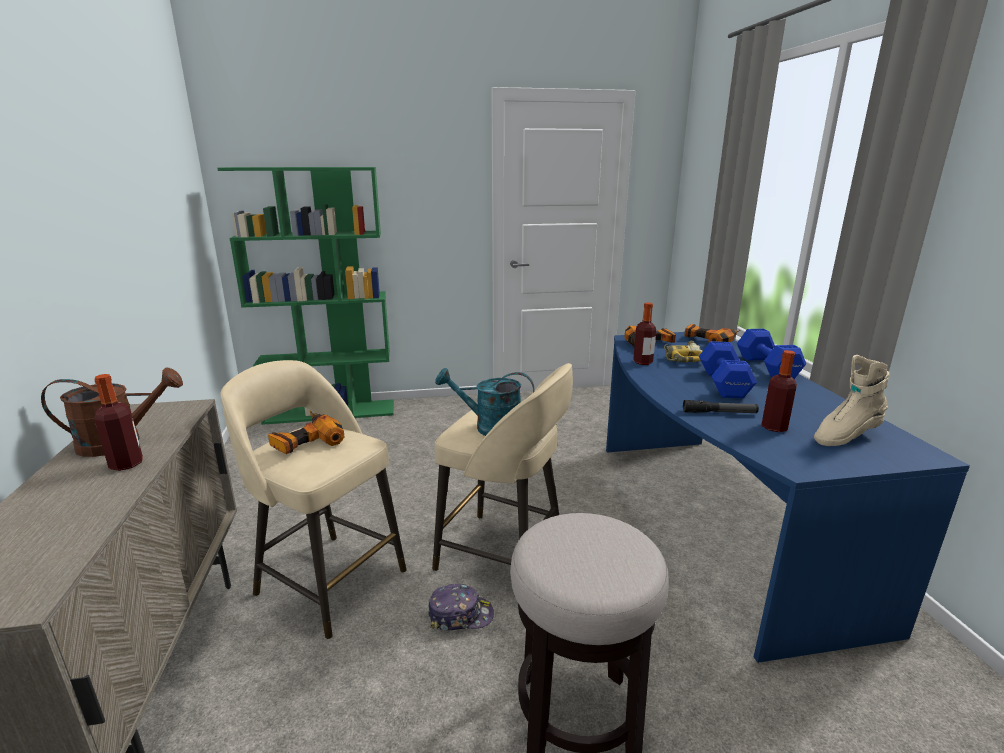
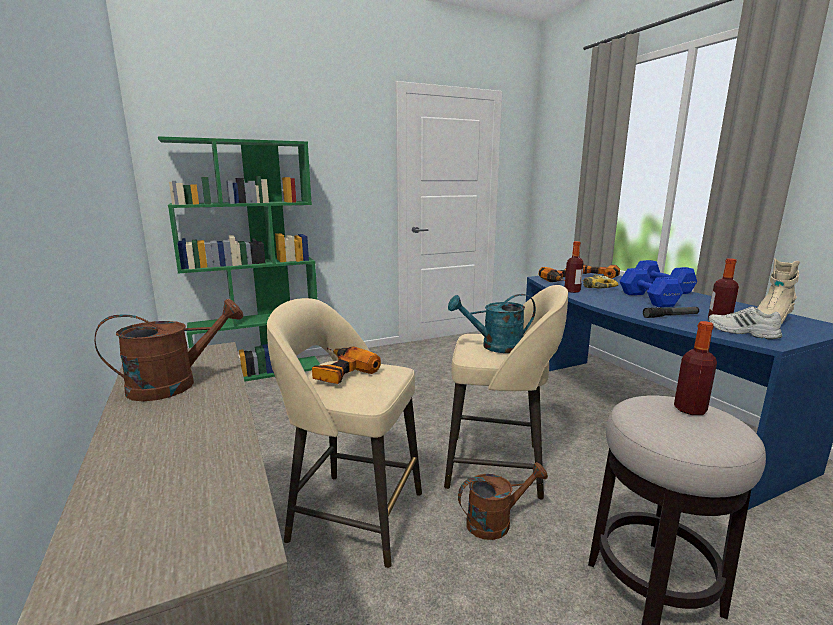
camera: 15 degrees left, 5 degrees down
(126, 464) = (205, 401): bottle -> bottle (690, 409)
(460, 615) = (496, 522): cap -> brown watering can
(781, 448) = (742, 332): none -> white shoe

